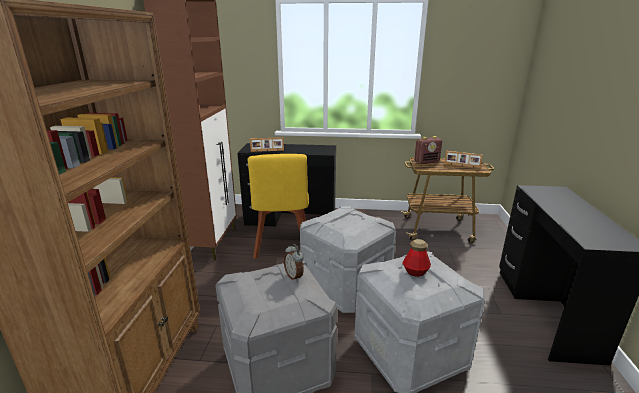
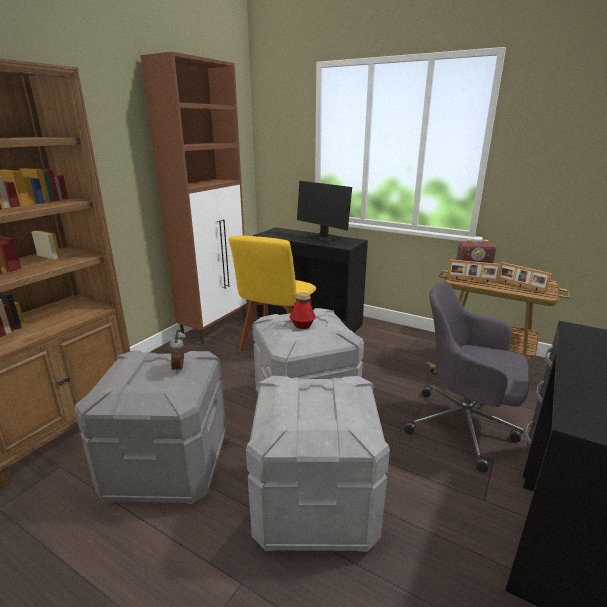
camera: 25 degrees right, 0 degrees up
(267, 151) = (284, 237): picture frame -> picture frame (471, 280)
(301, 148) = (323, 238): none -> monitor
(415, 272) = (314, 399): bottle -> bottle (302, 325)
(456, 271) = (464, 426): none -> grey office chair

